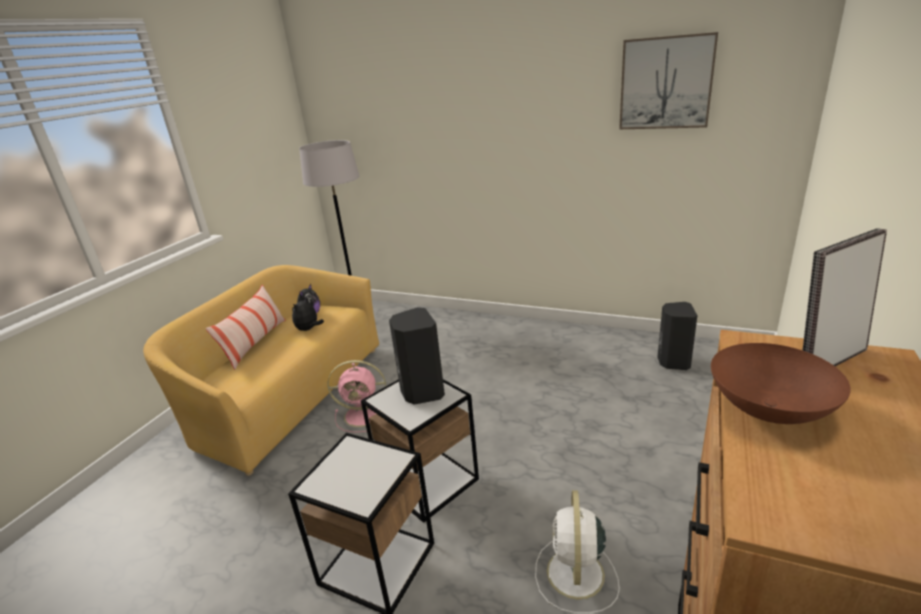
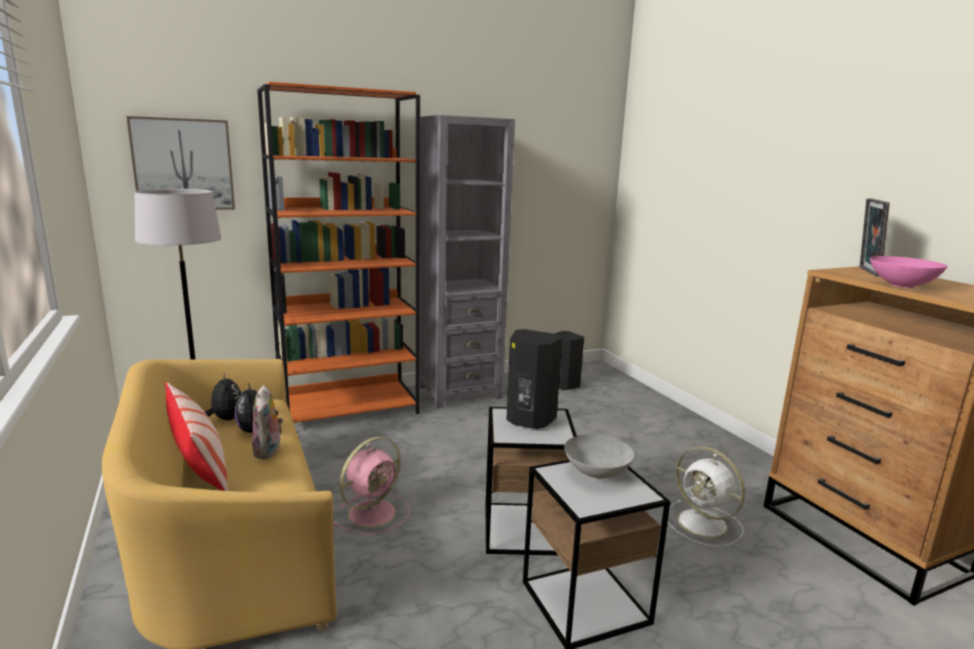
camera: 50 degrees left, 10 degrees down
(291, 347) = (269, 451): none -> plush toy
(373, 464) = (597, 473): none -> grey bowl
(460, 326) = (350, 409): none -> orange bookcase
(560, 336) = (459, 392): none -> grey bookcase
(666, 83) = (527, 150): picture -> picture (183, 164)
(767, 411) = (902, 285): brown bowl -> pink bowl

